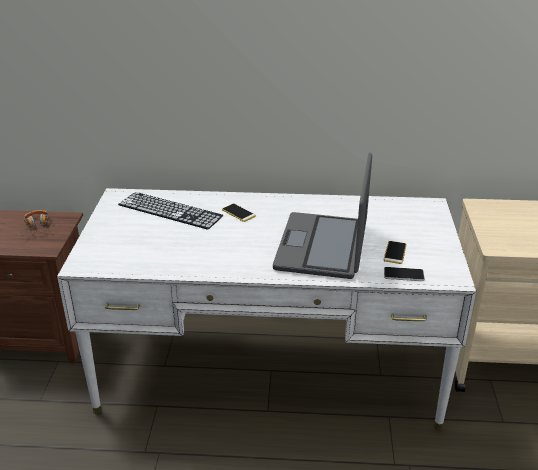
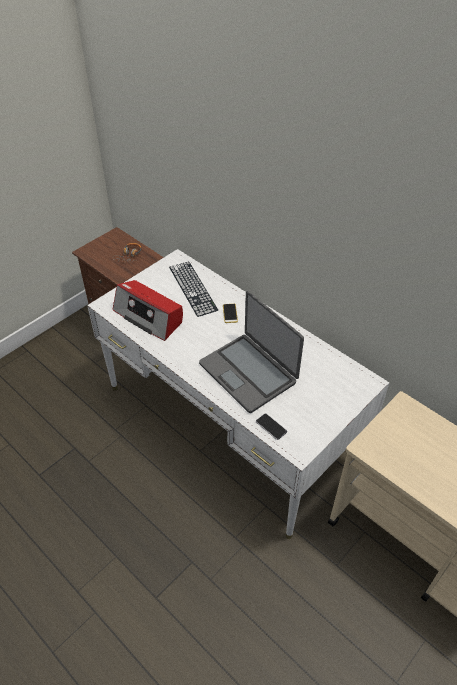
camera: 40 degrees right, 15 degrees up
(152, 252) = (149, 316): none -> radio
(323, 246) = (248, 372): laptop -> laptop turned 90 degrees counterclockwise
(395, 253) = (288, 406): phone -> none

